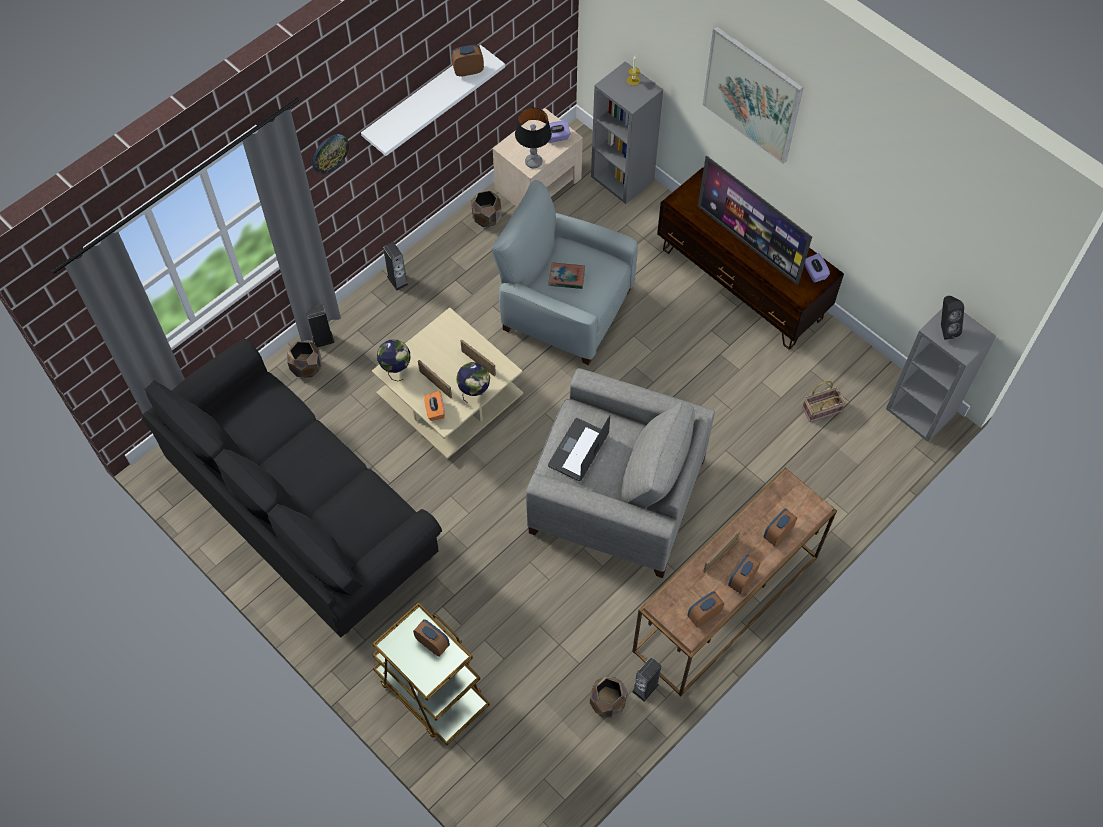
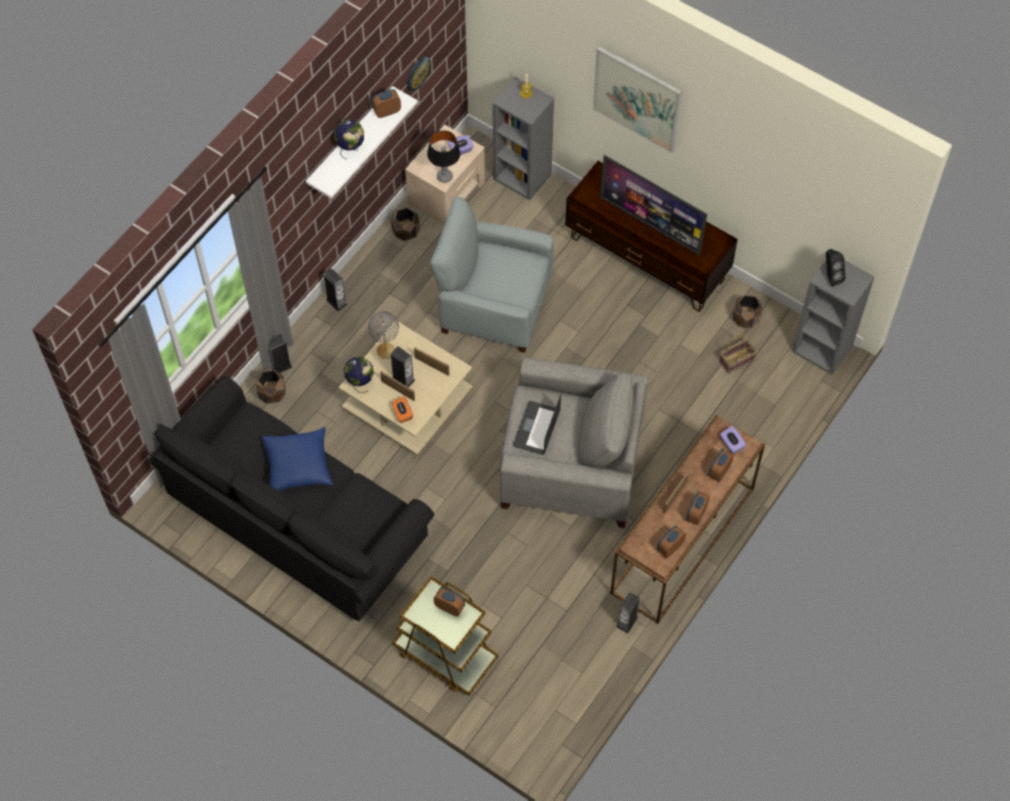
camera: 10 degrees left, 0 degrees up
(306, 451) = (298, 466): none -> blue pillow
(329, 153) = (282, 203): wall clock -> wall clock (417, 73)
(432, 339) = (386, 351): none -> grey table lamp
(444, 372) = (403, 379): none -> speaker
(474, 392) = (433, 392): globe -> globe (350, 149)
(566, 277) = (496, 278): book -> none
(608, 702) = (597, 639): brown planter -> brown planter (746, 319)
(814, 273) = (712, 242): purple tissue box -> purple tissue box (731, 444)

